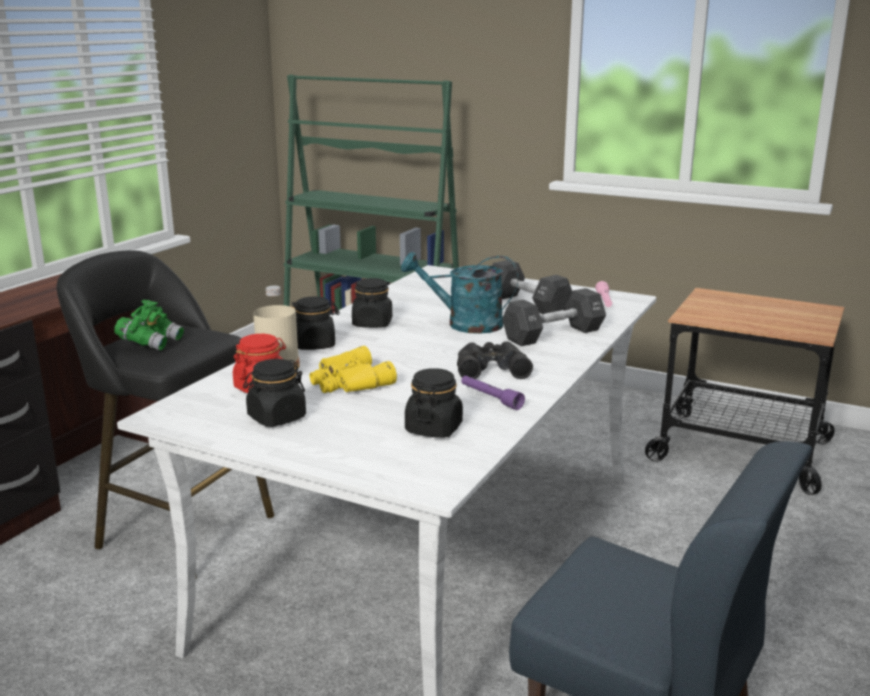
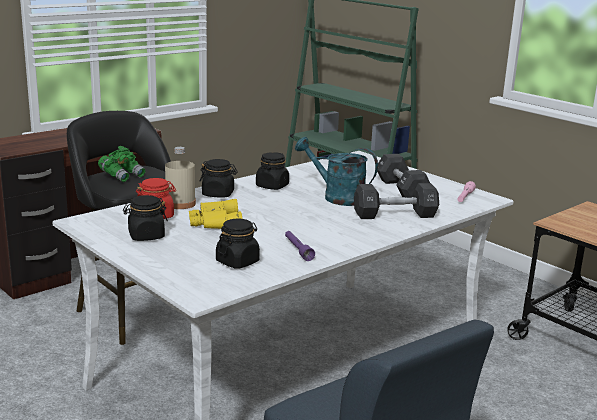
camera: 20 degrees right, 0 degrees up
(490, 368) = (321, 230): black binoculars -> none

